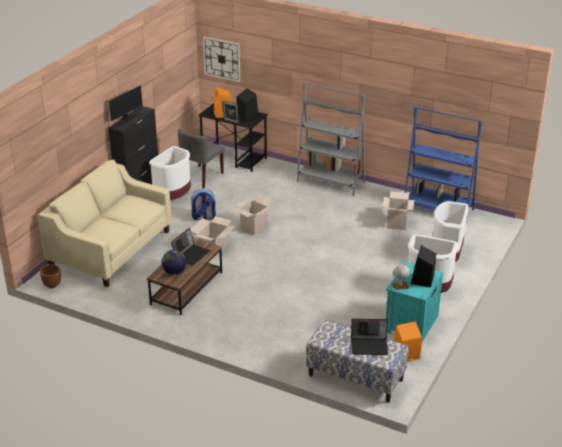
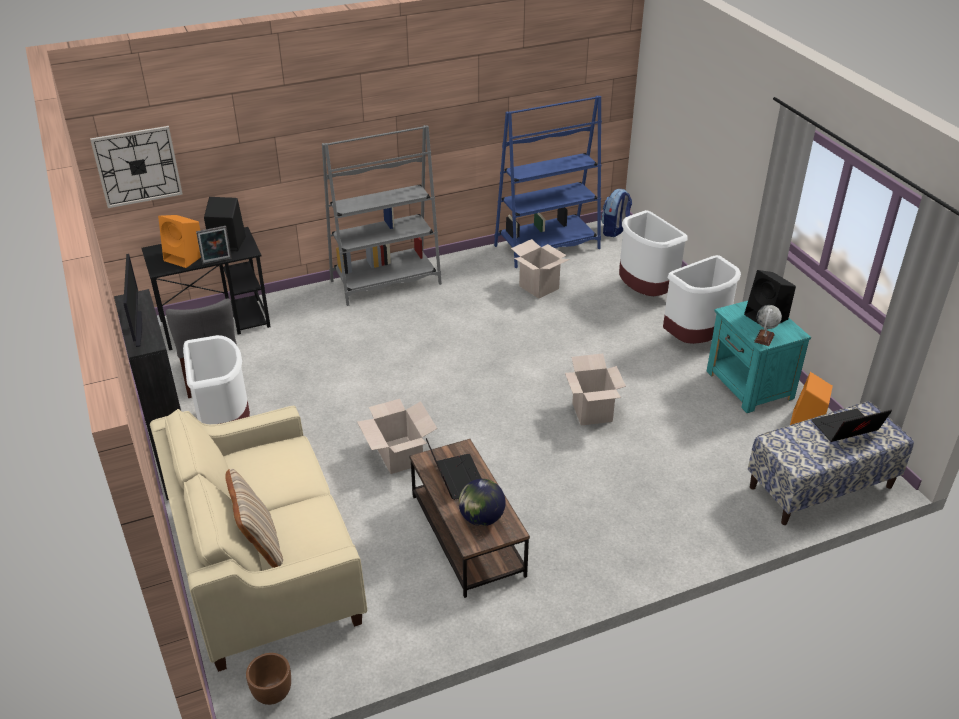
camera: 50 degrees left, 5 degrees up
(91, 226) = (259, 544): none -> beige pillow
(203, 217) = (315, 425): backpack -> backpack (615, 230)
(253, 227) = (401, 395): cardboard box -> cardboard box (592, 412)
(369, 345) = (846, 430): laptop -> laptop turned 150 degrees counterclockwise

